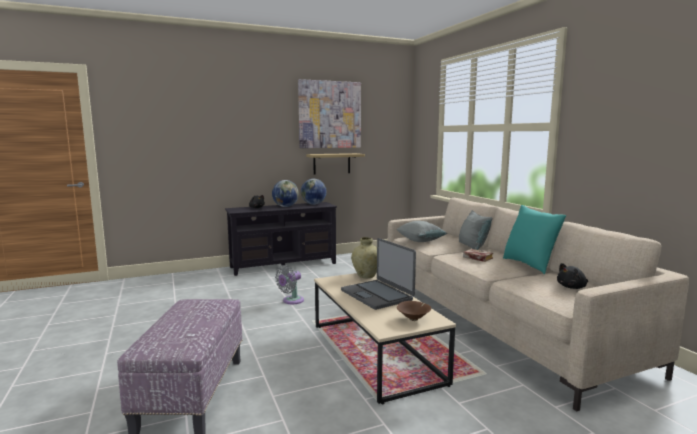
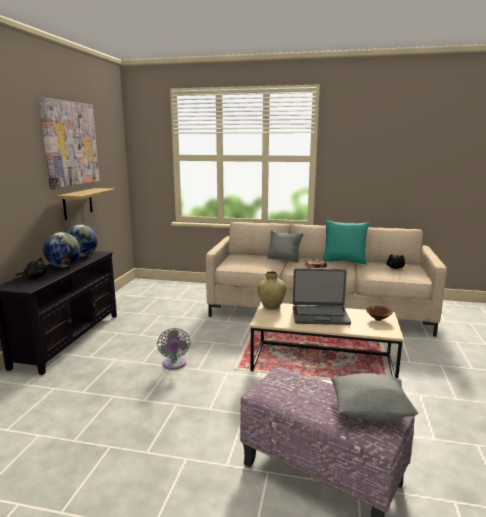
camera: 55 degrees left, 5 degrees up
(420, 241) = (246, 265): grey pillow -> grey pillow (370, 411)

